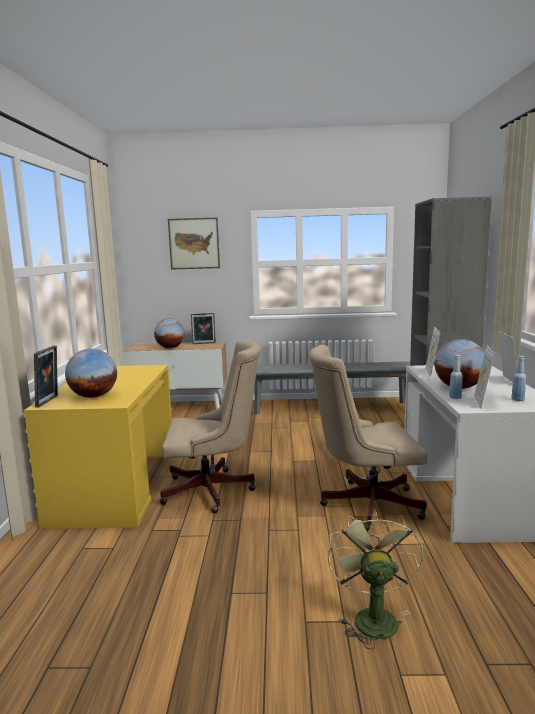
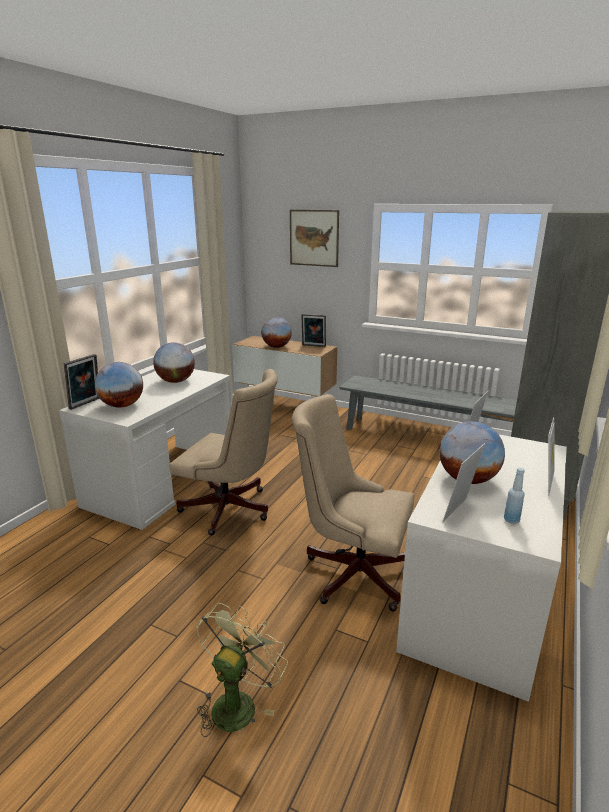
camera: 25 degrees right, 10 degrees up
(116, 486) = (162, 481): yellow desk -> white desk
(121, 375) = (176, 381): none -> globe
(455, 397) = (439, 495): blue bottle -> none

